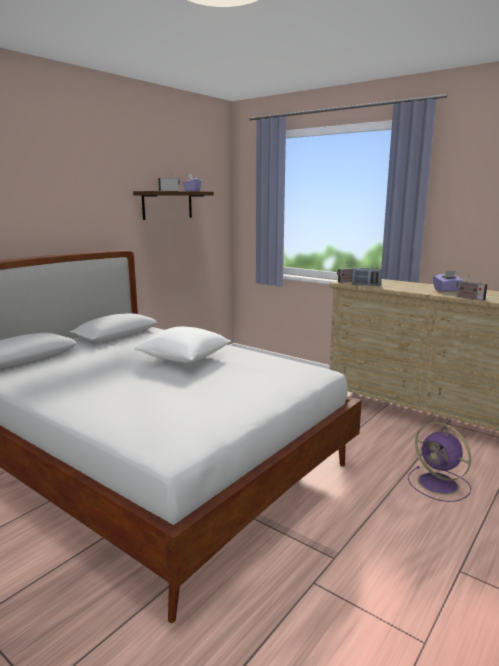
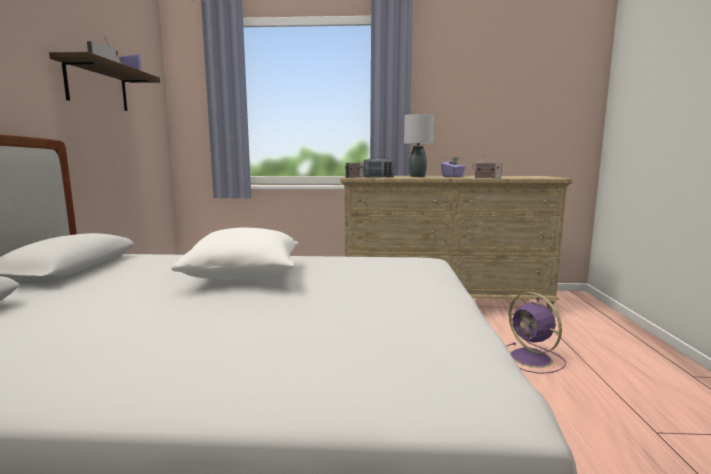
camera: 35 degrees left, 5 degrees down
(409, 286) = (417, 176): none -> grey table lamp
(439, 484) = (532, 359): purple fan -> purple fan turned 45 degrees clockwise

